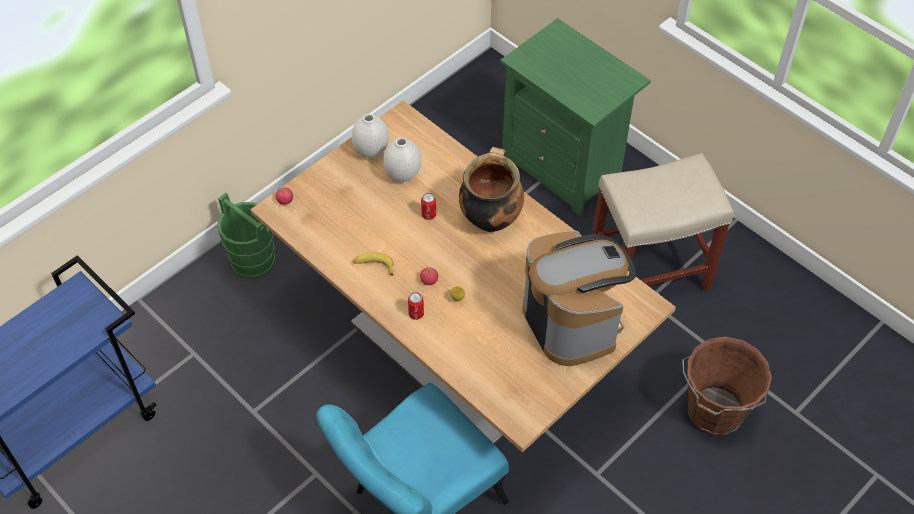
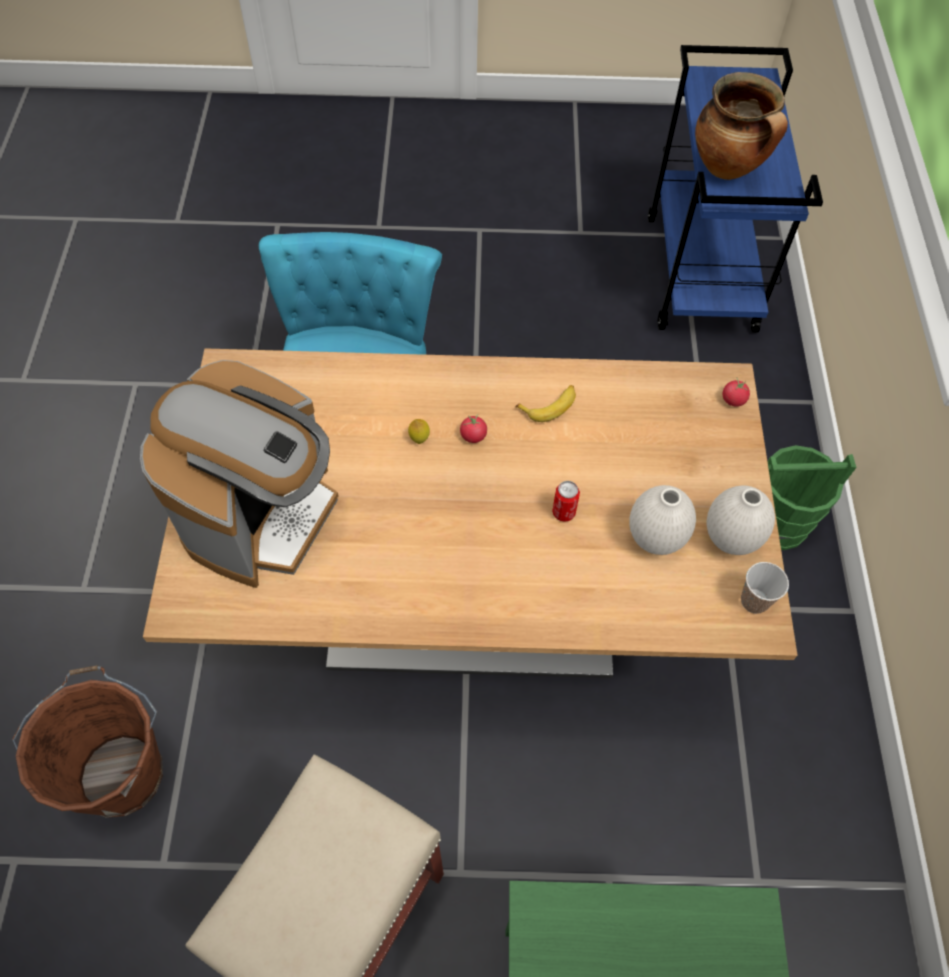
camera: 135 degrees right, 5 degrees up
(394, 126) = (754, 601): none -> cup
(416, 314) = (446, 391): can -> none
(490, 217) = (489, 570): cooking pot -> cooking pot (728, 168)
(572, 321) = (263, 514): coffee machine -> coffee machine turned 90 degrees counterclockwise

